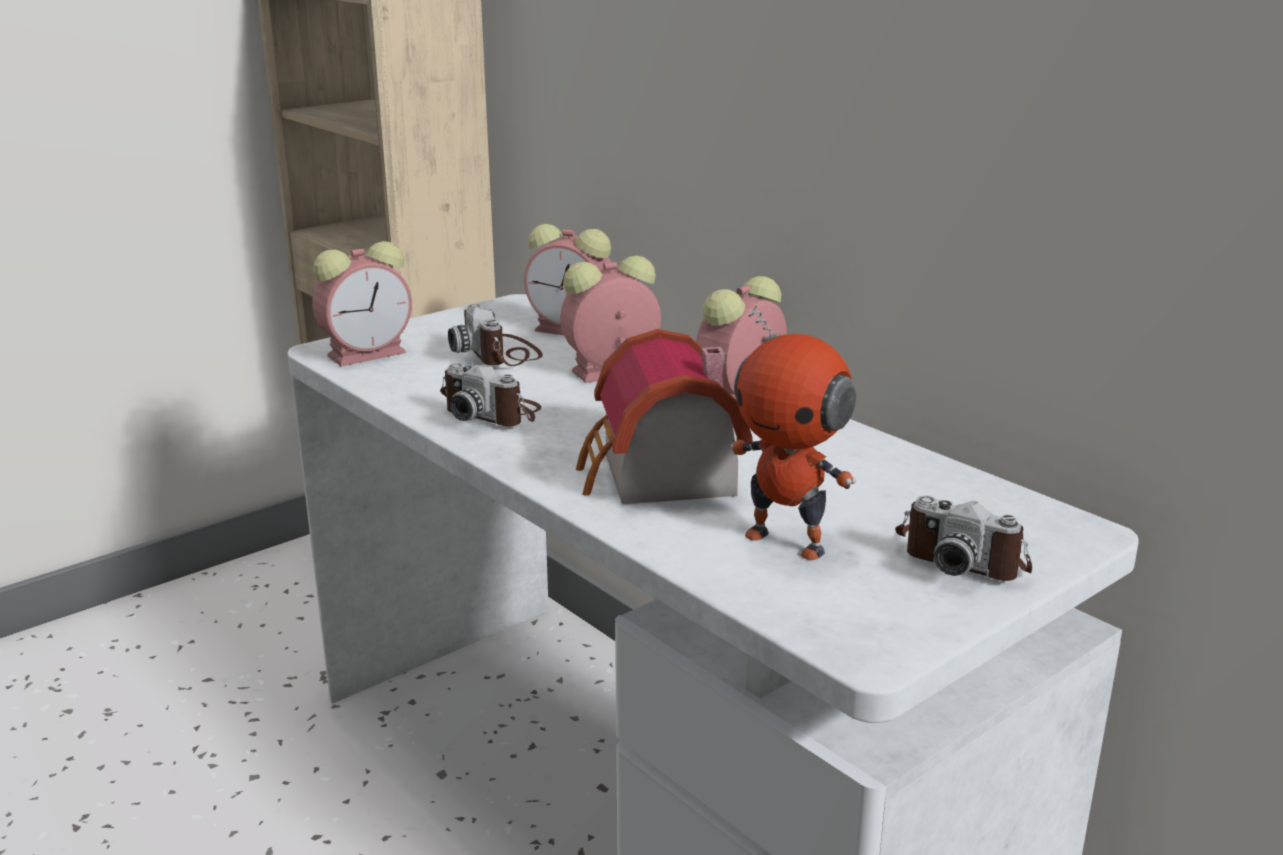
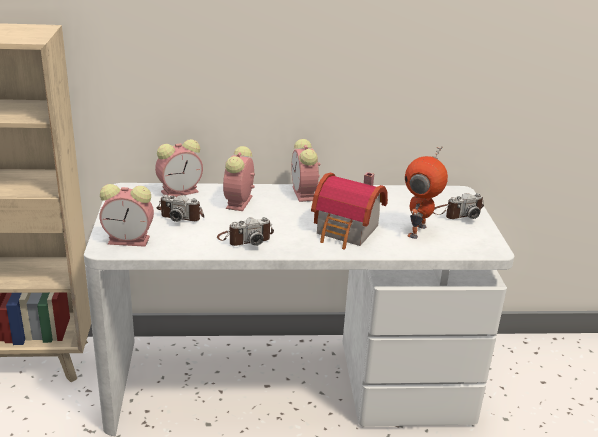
camera: 55 degrees left, 5 degrees up
(369, 353) = (130, 240): alarm clock -> alarm clock turned 90 degrees clockwise
(787, 541) = (418, 232): toy robot -> toy robot turned 135 degrees clockwise

